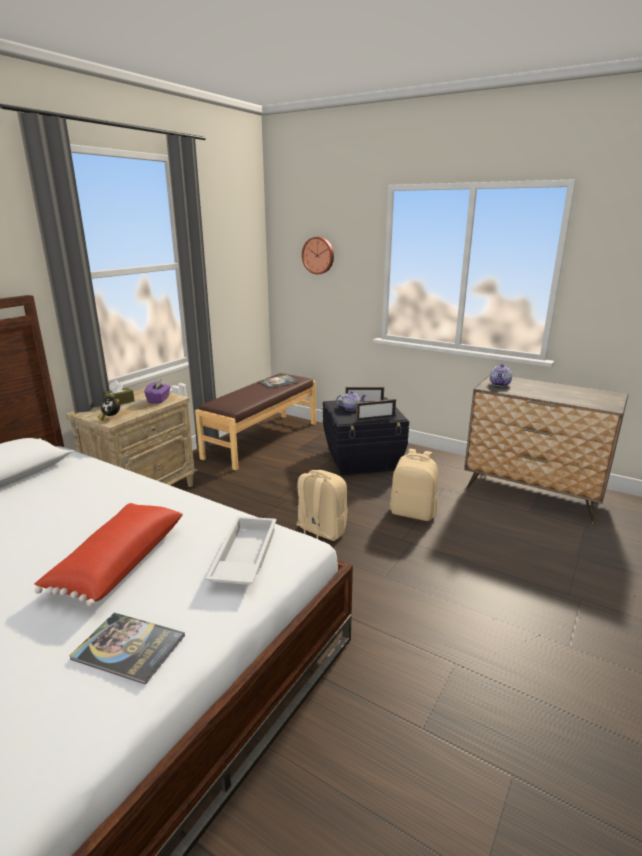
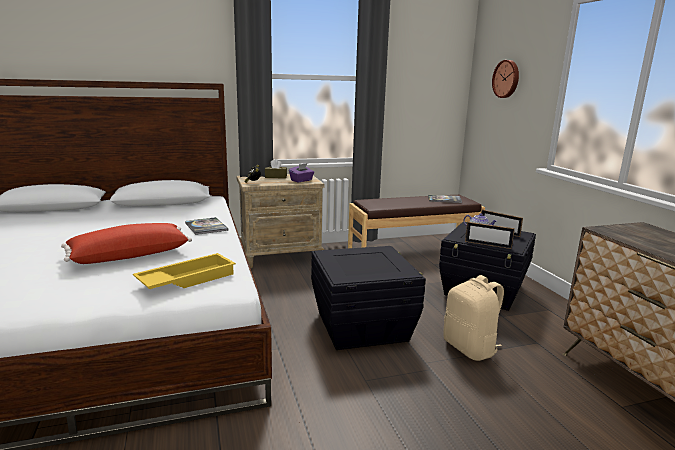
camera: 40 degrees right, 5 degrees down
(129, 647) = (53, 291): book -> book (206, 227)
(243, 557) = (187, 279): white tray -> yellow tray
(320, 532) = (362, 326): beige backpack -> black storage box
(500, 384) = (629, 231): teapot -> none

